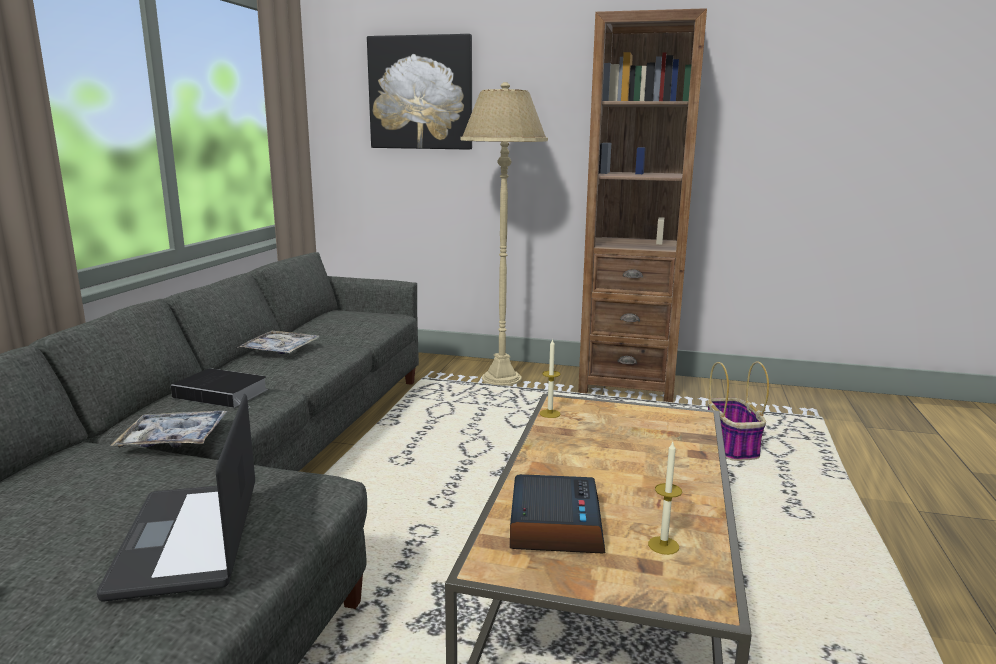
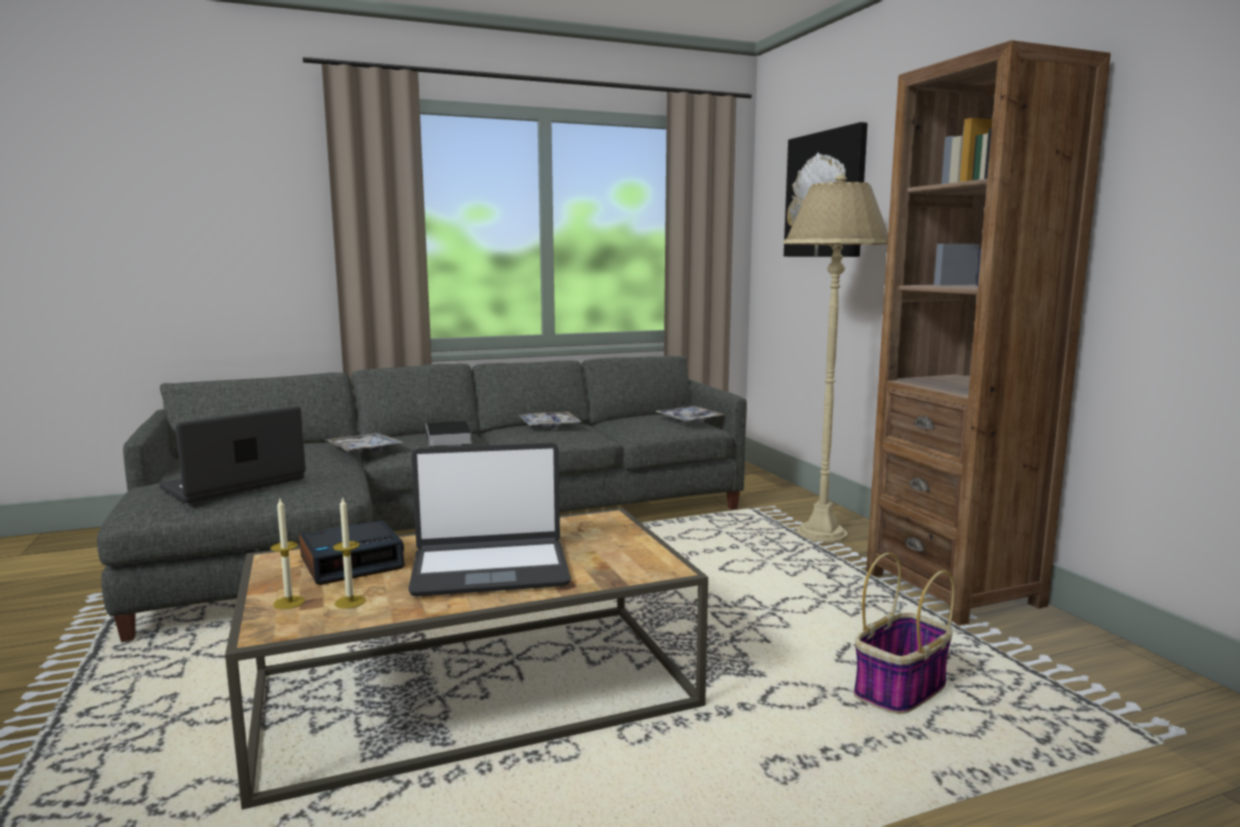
camera: 55 degrees right, 5 degrees down
(372, 312) = (688, 420): none -> tray
(550, 413) = (574, 519): candle -> candle (289, 602)
(638, 470) = (490, 569): none -> laptop

